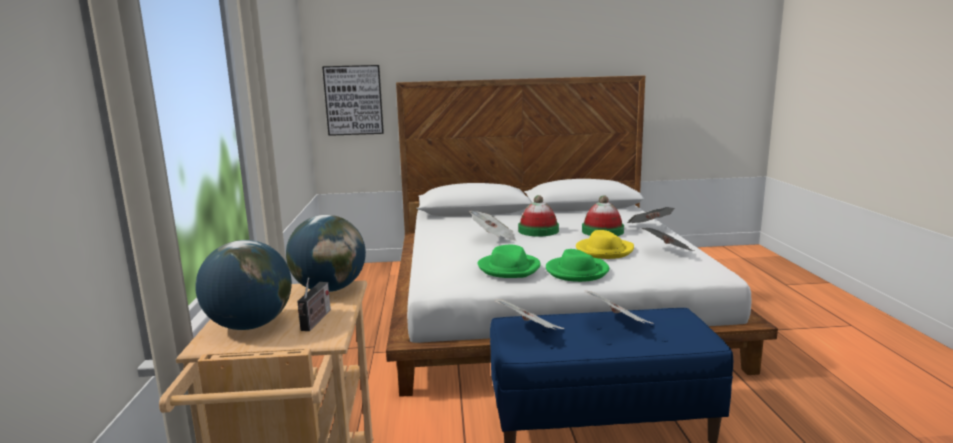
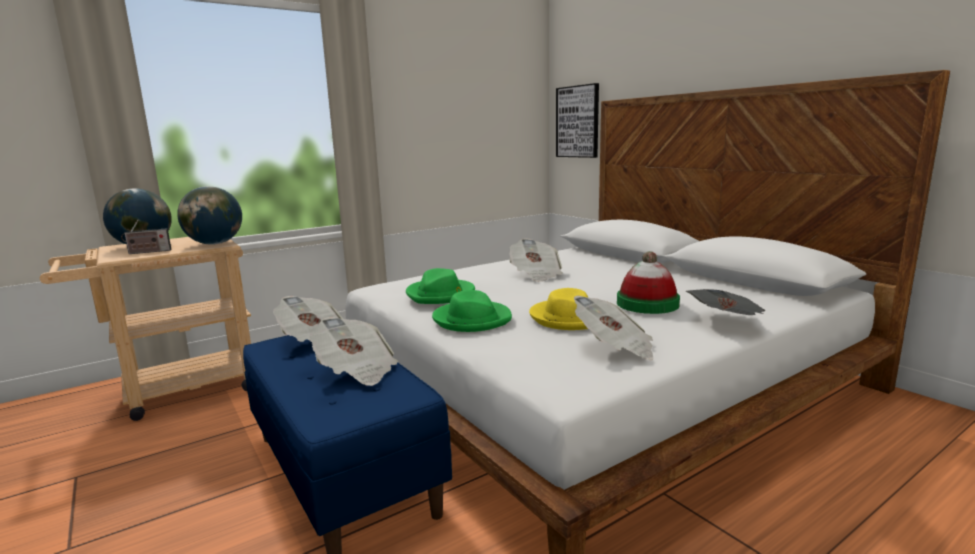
camera: 60 degrees right, 0 degrees up
(538, 230) = (595, 282): hat -> none

